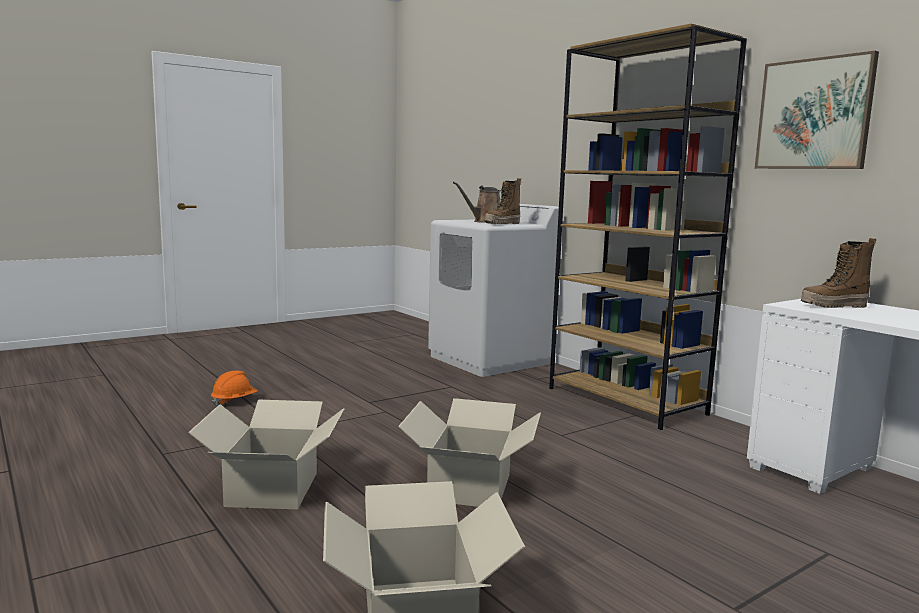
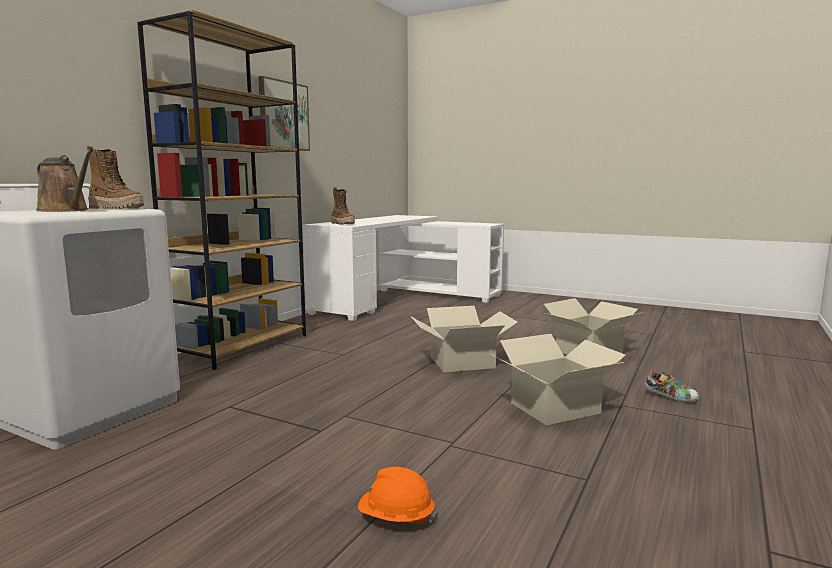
camera: 115 degrees left, 0 degrees up
(170, 576) = (670, 398): none -> shoe

